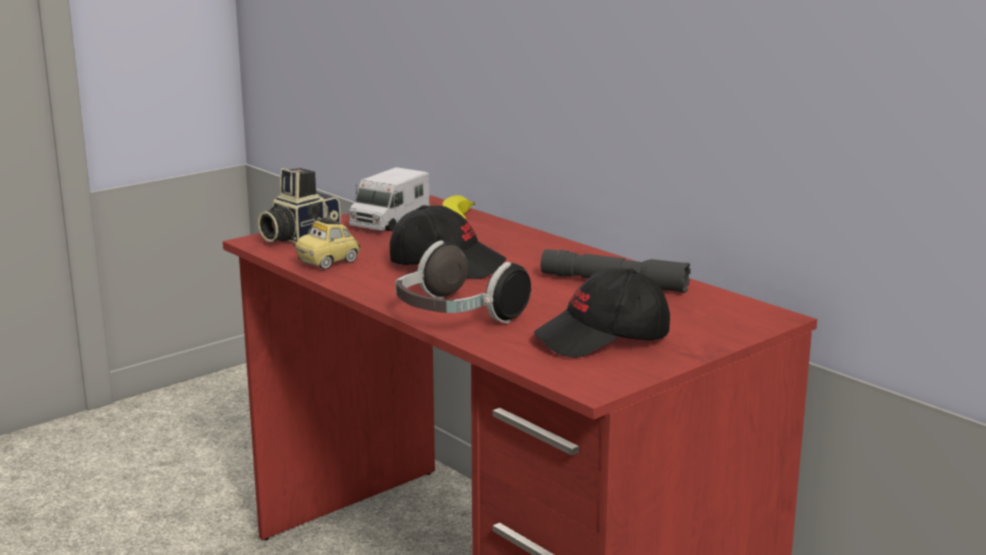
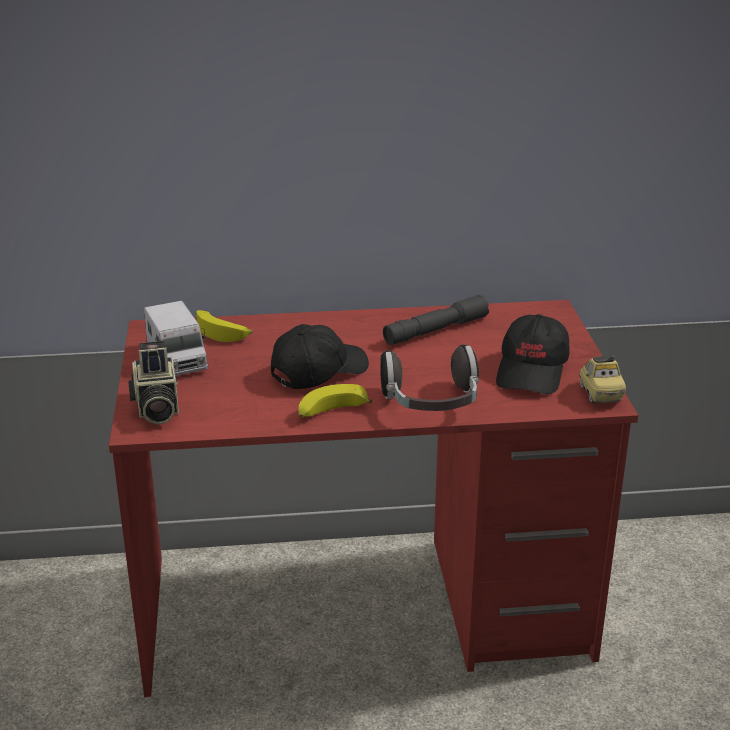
camera: 55 degrees left, 10 degrees up
(328, 262) = (245, 415): toy car -> toy car (600, 394)
(378, 286) = (331, 412): none -> banana

